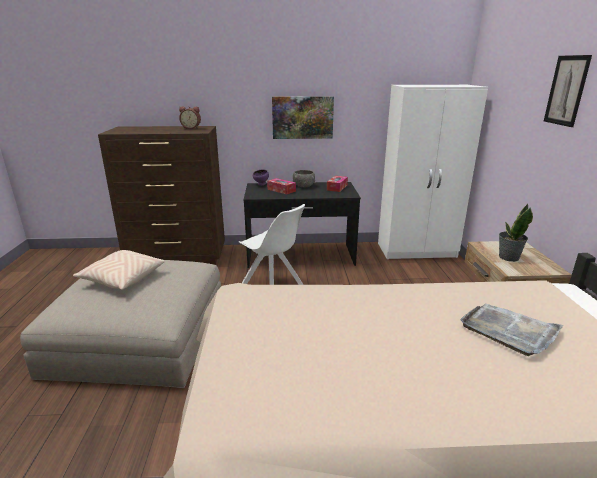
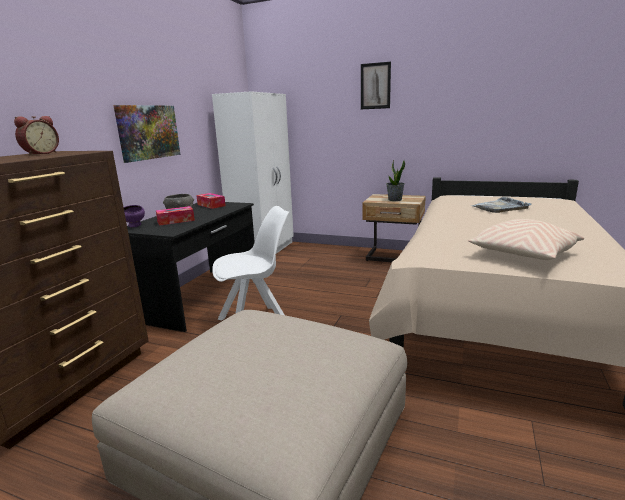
camera: 65 degrees left, 5 degrees down
(122, 279) = (248, 362): beige pillow -> beige pillow (523, 255)

